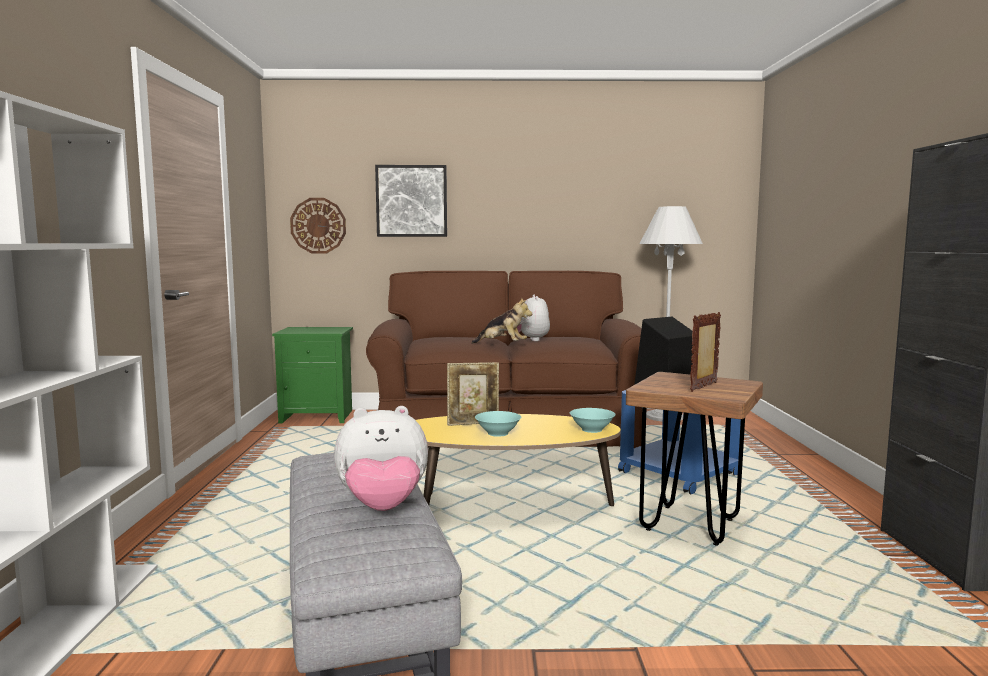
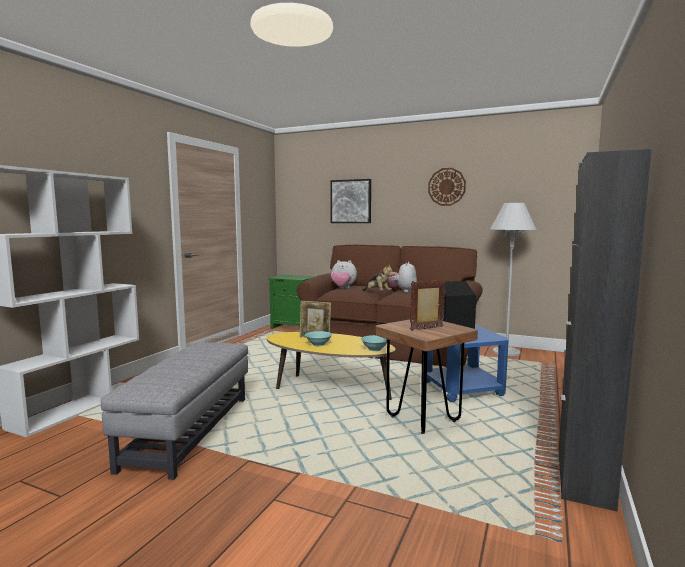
camera: 25 degrees right, 0 degrees up
(318, 225) = (300, 216): wall clock -> wall clock (446, 187)
(383, 507) = (182, 369): plush toy -> plush toy (343, 288)

